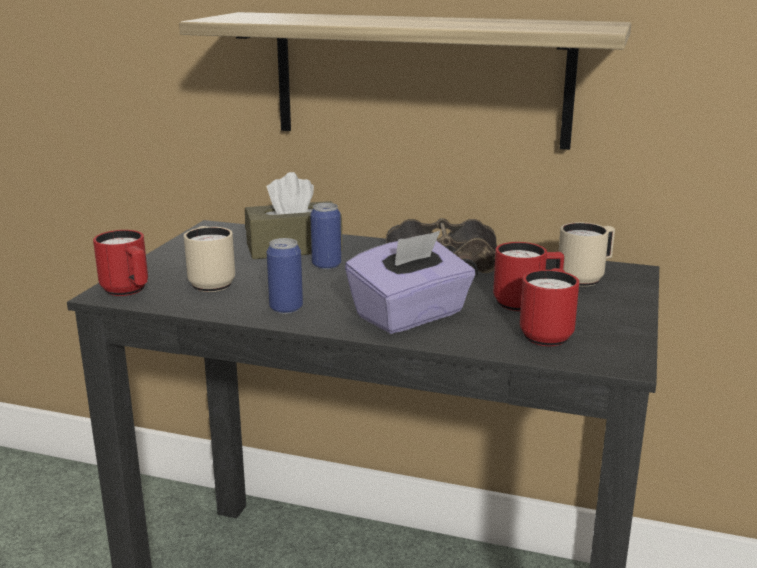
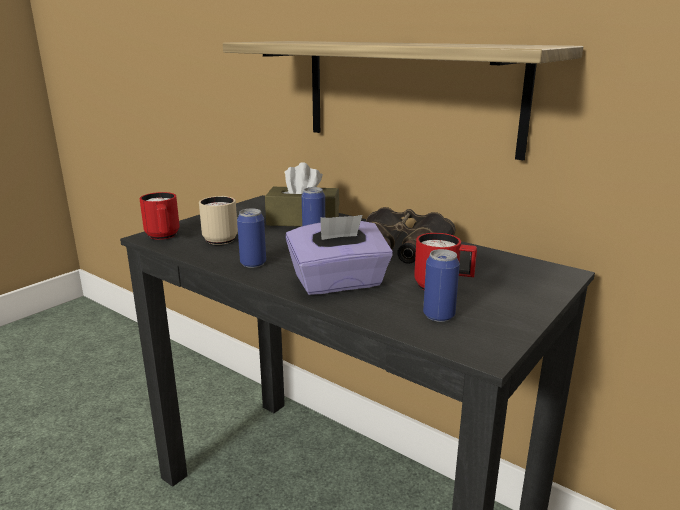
camera: 20 degrees right, 0 degrees up
(547, 333) = (438, 315): red mug -> can
(585, 278) = (514, 273): beige mug -> none

